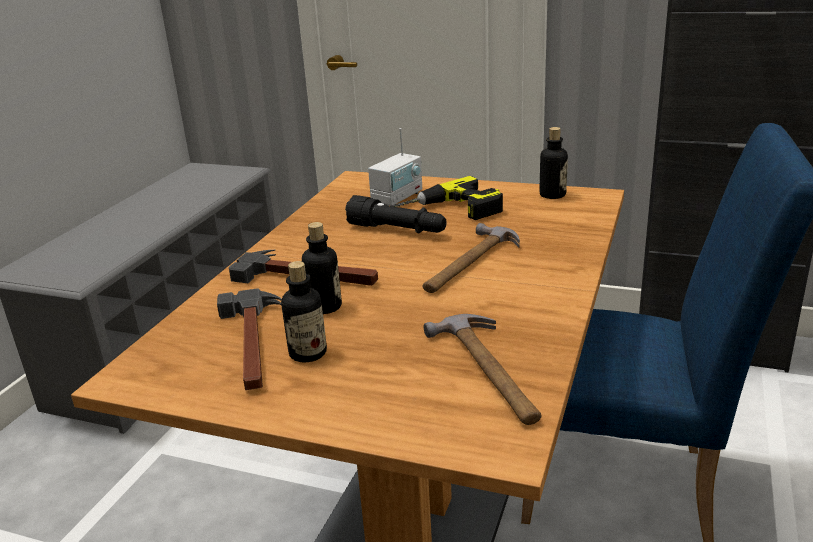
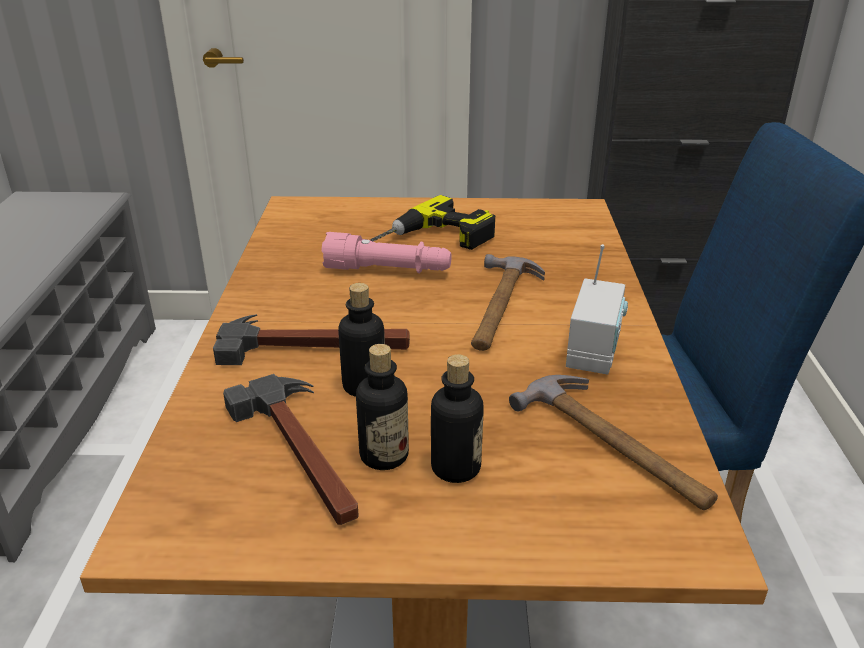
camera: 20 degrees left, 5 degrees up
(397, 198) = (360, 228): radio -> radio (593, 352)
(397, 230) = (388, 271): black flashlight -> pink flashlight
(552, 195) = (535, 211): bottle -> bottle (455, 467)

